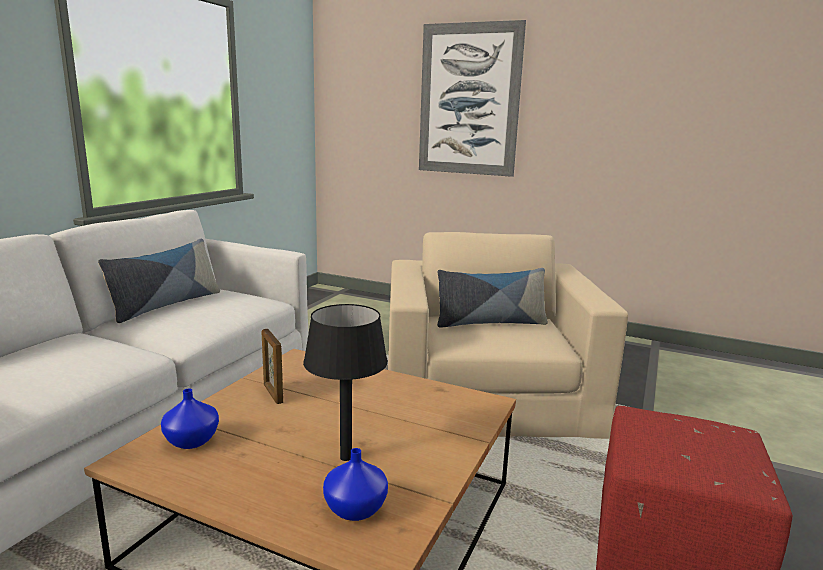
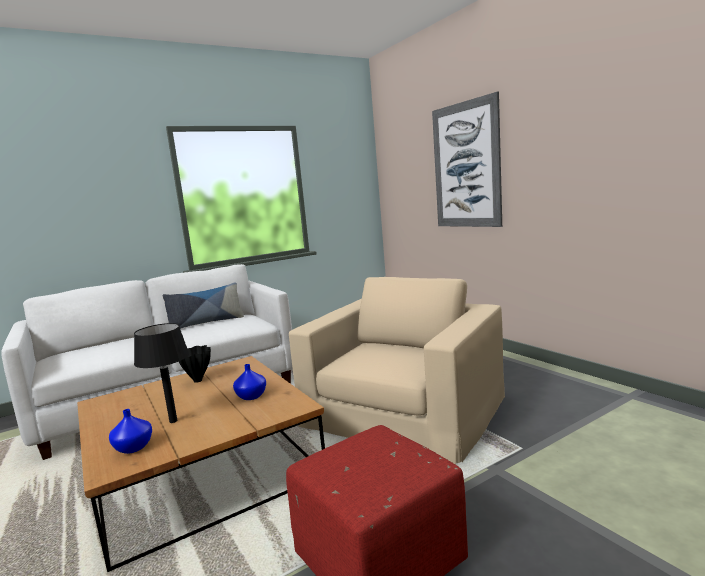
camera: 35 degrees right, 5 degrees down
(192, 441) = (128, 398): blue vase -> blue vase (251, 396)
(273, 394) = (198, 380): picture frame -> black vase
(490, 322) = (393, 350): pillow -> none

